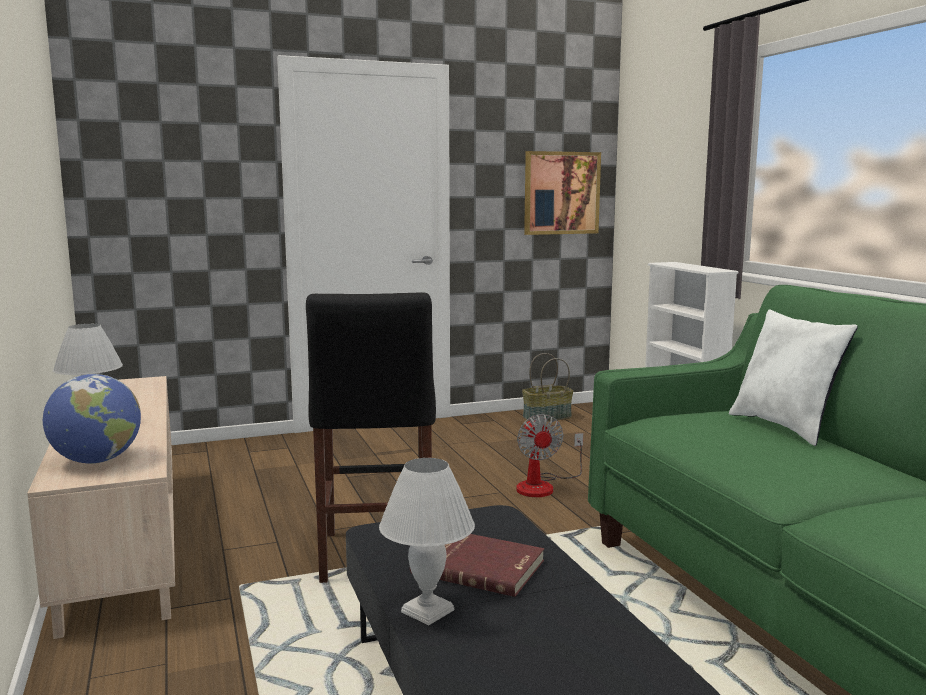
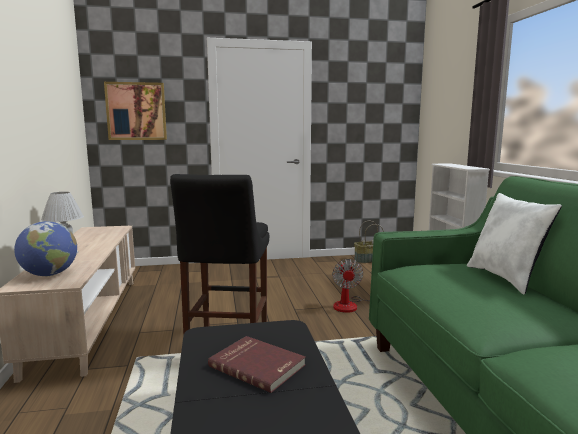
camera: 10 degrees right, 0 degrees up
(429, 611) = (205, 398): white table lamp -> none
(561, 193) = (383, 121): picture -> picture (136, 111)

